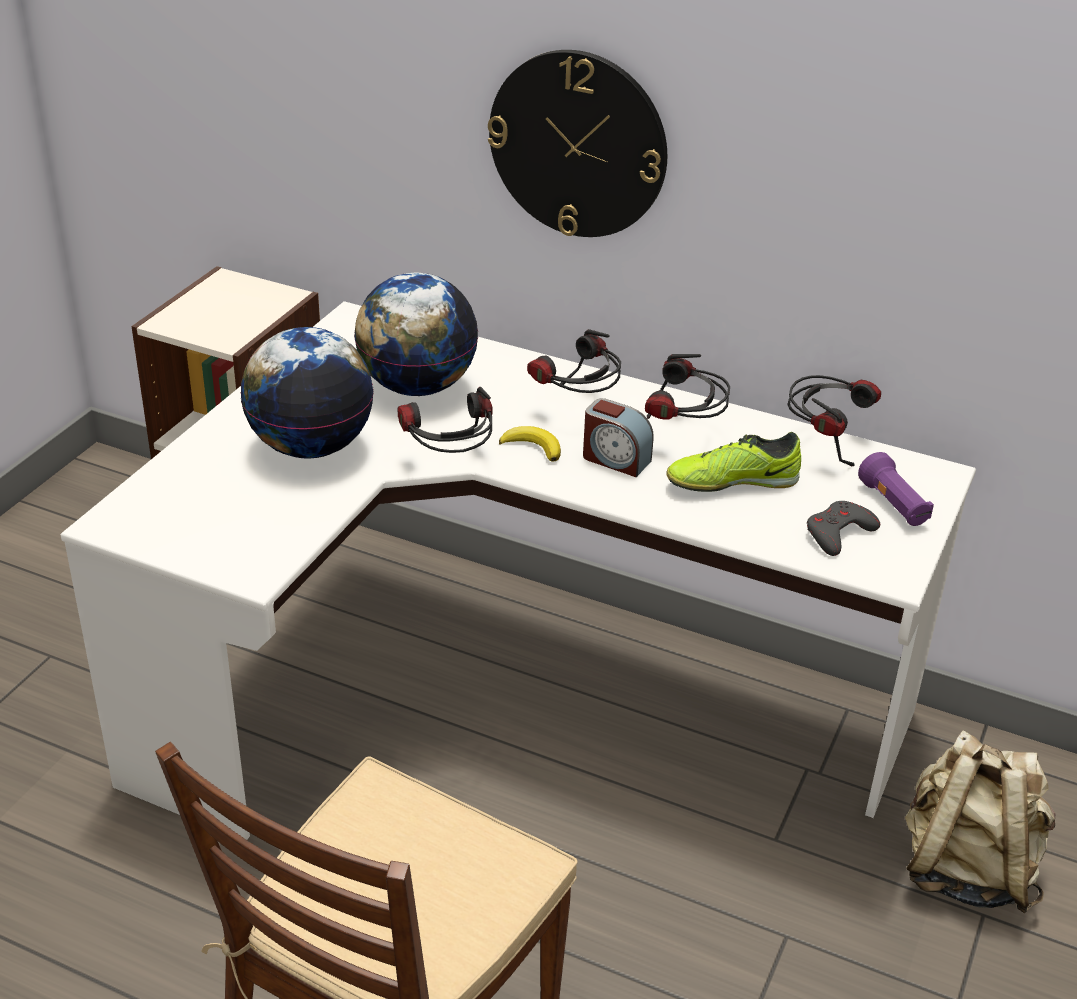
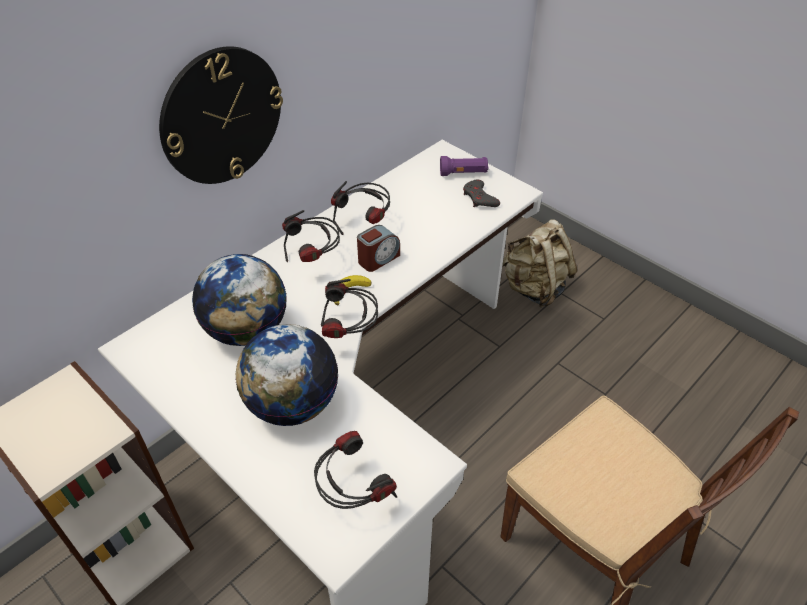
camera: 70 degrees left, 10 degrees up
(732, 482) = (420, 220): shoe -> none
(824, 444) = (400, 178): headphones -> headphones (354, 495)

